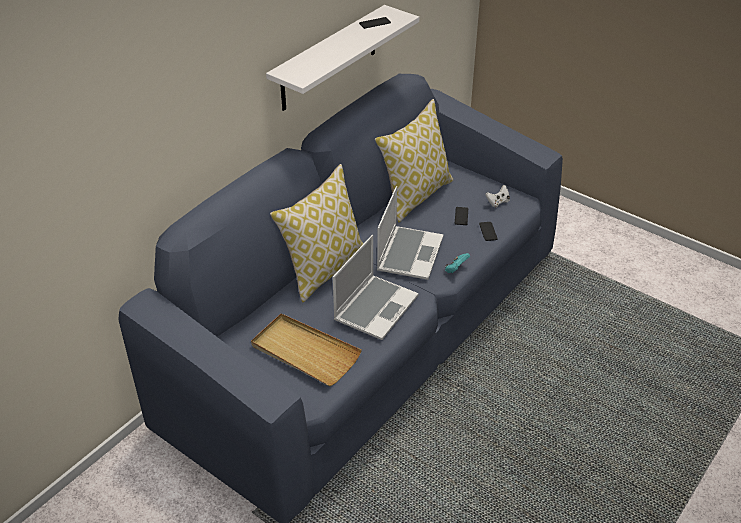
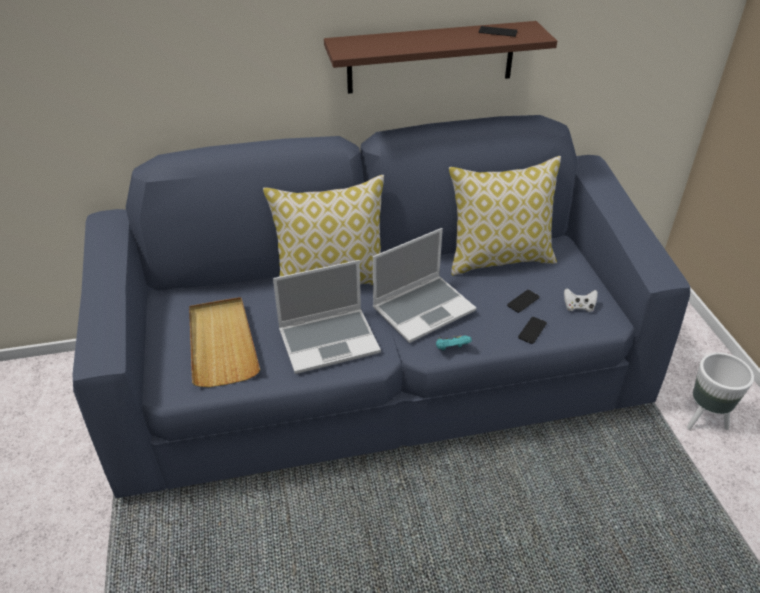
camera: 40 degrees right, 0 degrees up
(329, 58) = (431, 57): white shelf -> brown shelf
(583, 245) = (704, 419): none -> white planter

